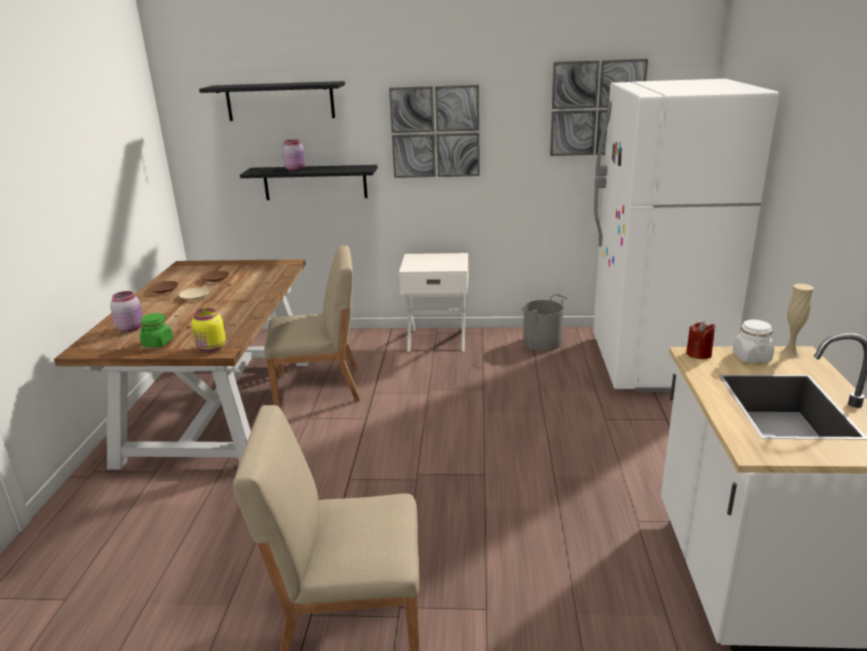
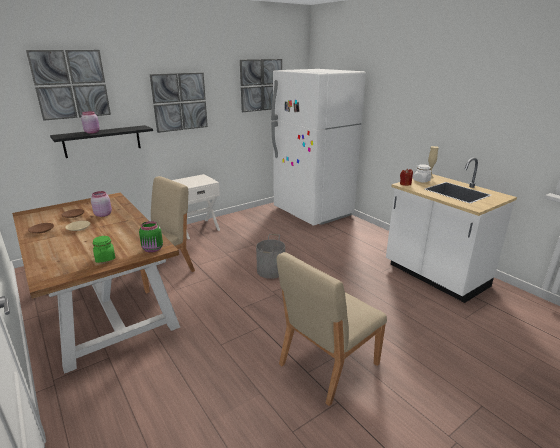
camera: 40 degrees left, 0 degrees up
(131, 328) = (62, 257): pink jar -> pink jar (103, 214)
(211, 348) = (153, 249): yellow jar -> green jar
(280, 101) = (71, 84): black shelf -> picture
(543, 342) = (254, 216): grey bucket -> grey bucket (271, 271)

